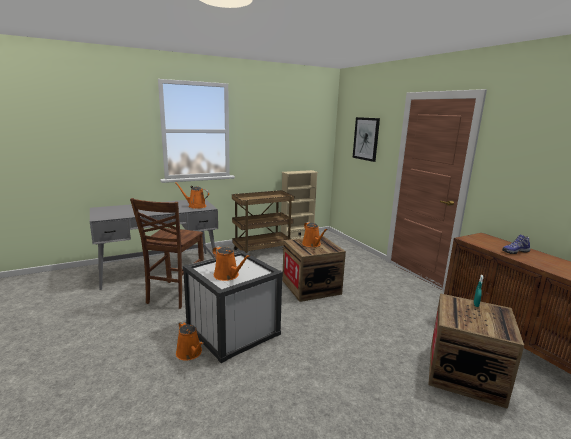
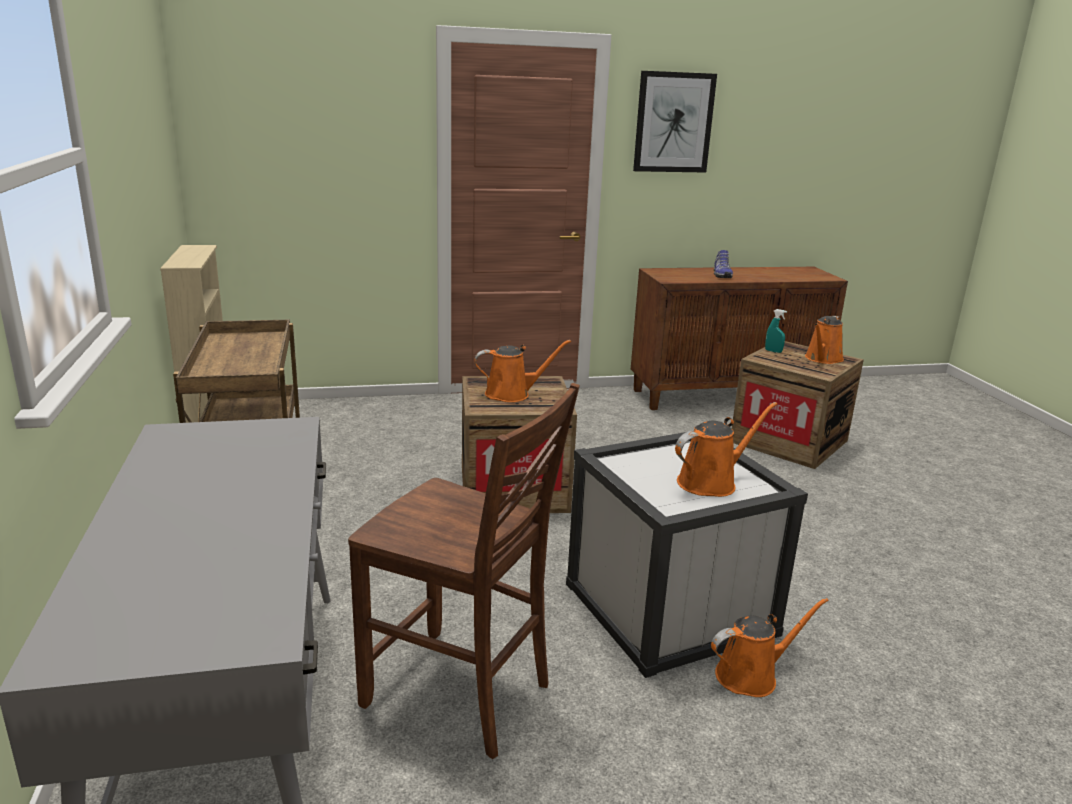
camera: 75 degrees left, 5 degrees up
(195, 206) = (251, 443): orange watering can -> orange watering can (822, 359)
(366, 139) = (320, 135): picture -> picture (673, 122)

